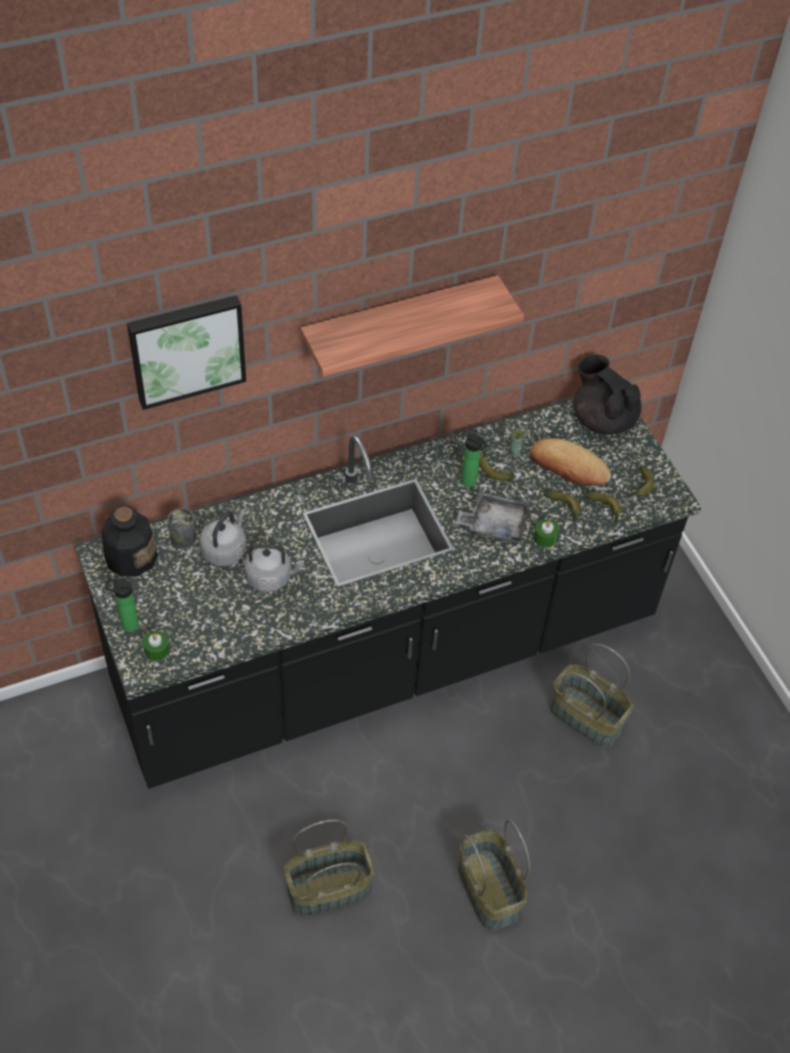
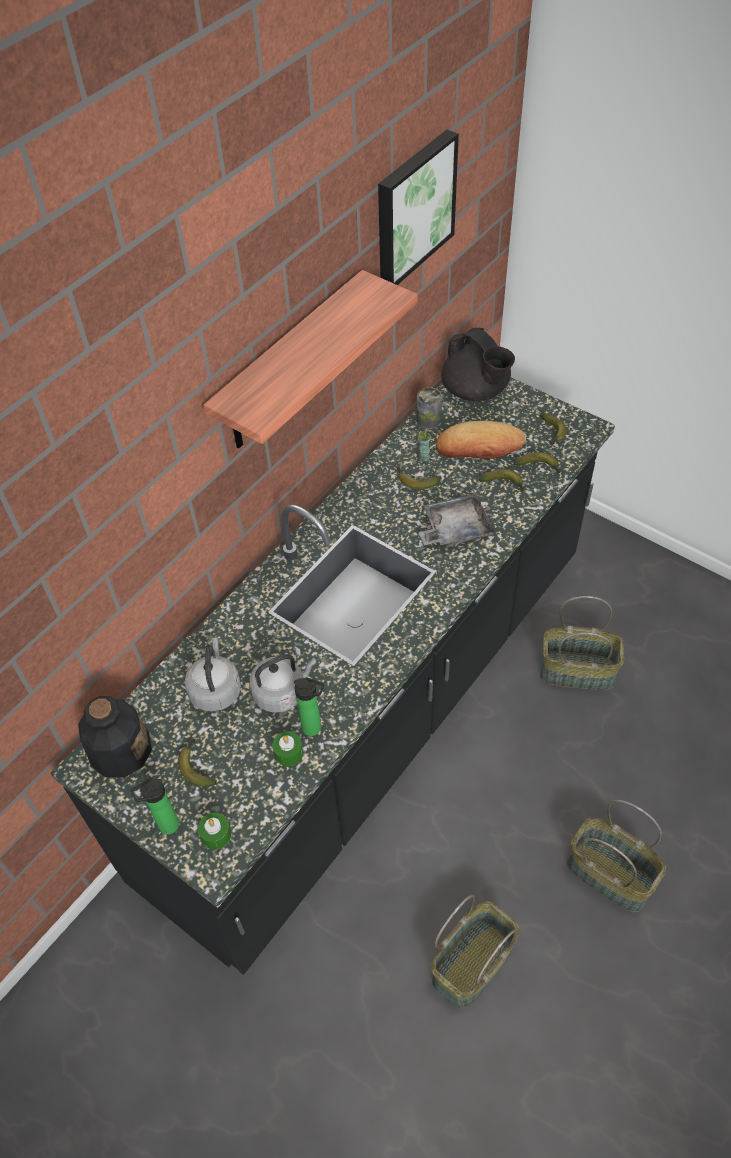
camera: 25 degrees left, 0 degrees up
(175, 596) = (196, 766): none -> banana
(183, 538) = (164, 701): can -> can (428, 420)
(186, 348) = (96, 481): picture -> picture (412, 208)
(470, 483) = (405, 503): bottle -> bottle (314, 728)
(545, 537) = (508, 518): green candle -> green candle (288, 753)
(602, 419) = (476, 391): black teapot -> black teapot turned 150 degrees counterclockwise

